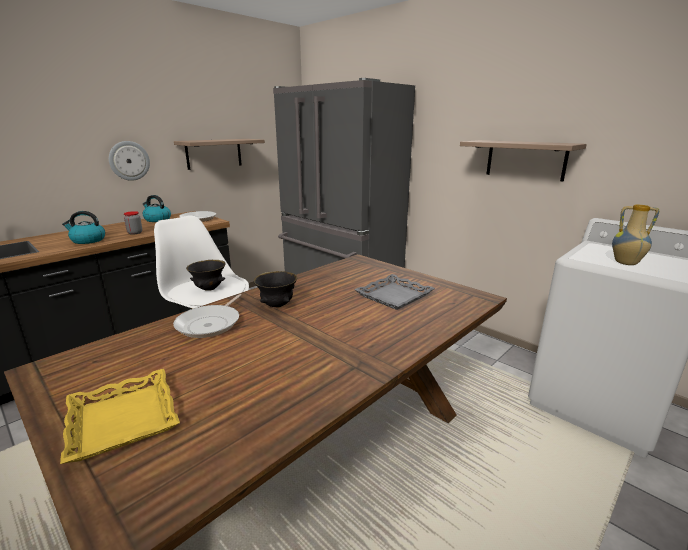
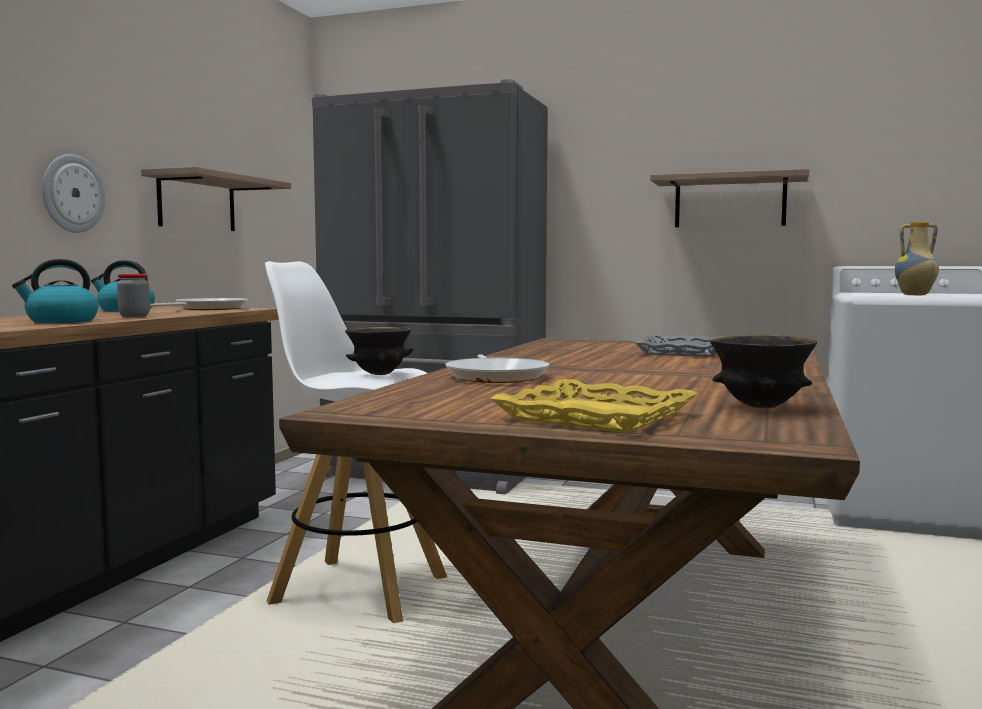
camera: 25 degrees left, 15 degrees down
(277, 305) = (549, 364): black bowl -> black bowl (760, 407)

